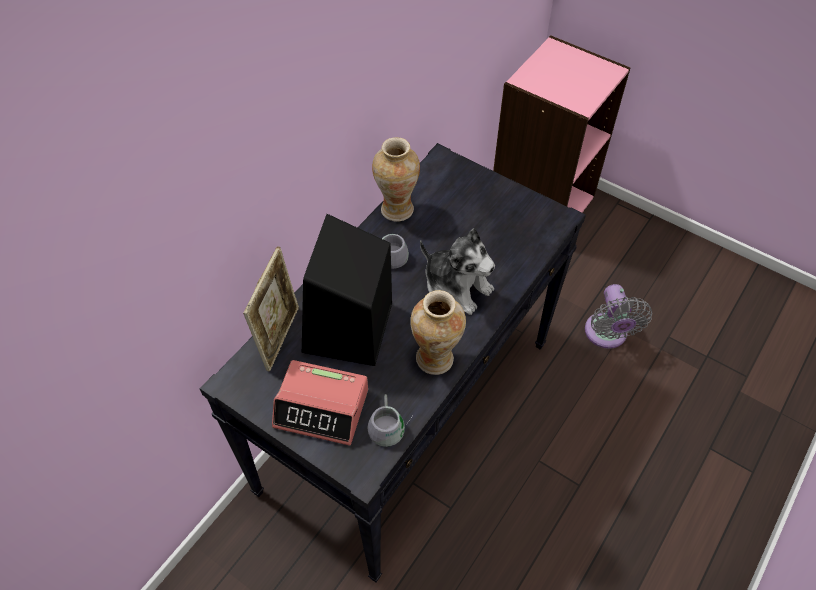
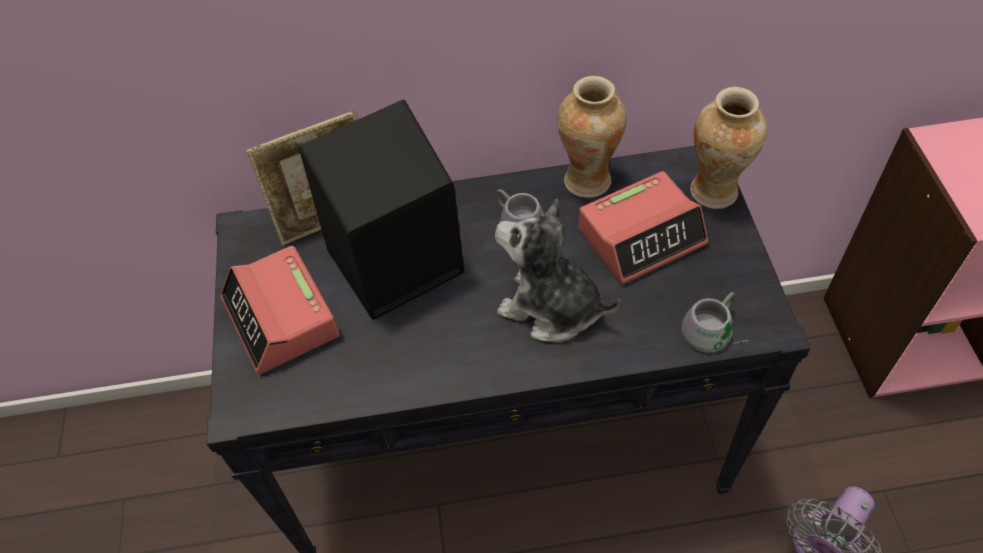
camera: 50 degrees right, 0 degrees up
(390, 425) = (315, 390): grey mug -> grey mug (714, 331)
(436, 359) = (436, 364): vase -> vase (714, 192)
(456, 286) = (551, 308): plush toy -> plush toy turned 120 degrees clockwise
(457, 218) = (641, 236): none -> alarm clock

